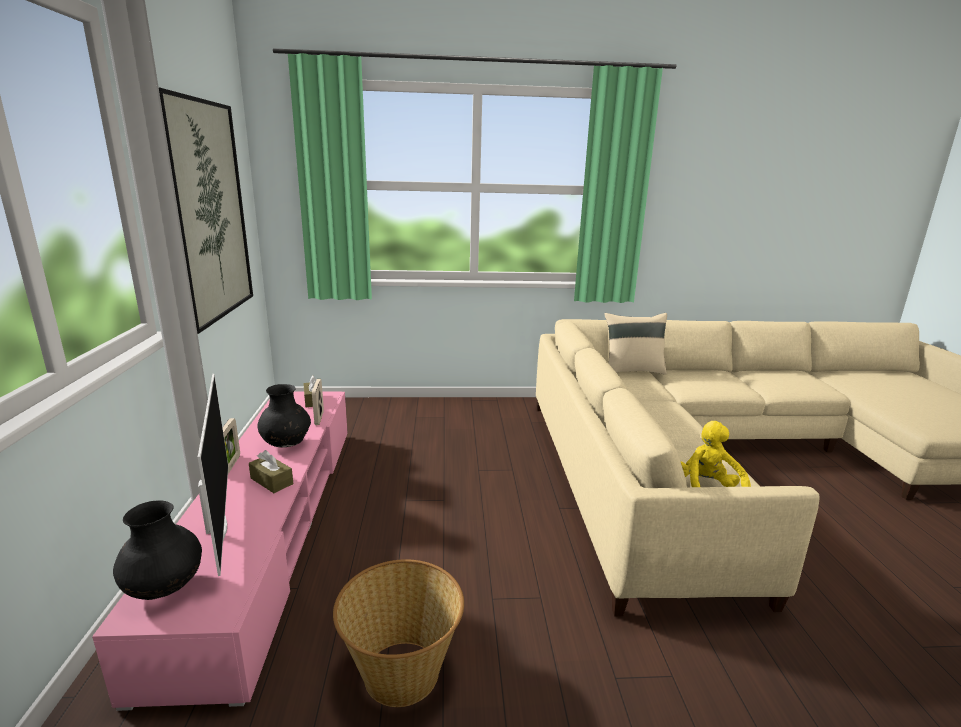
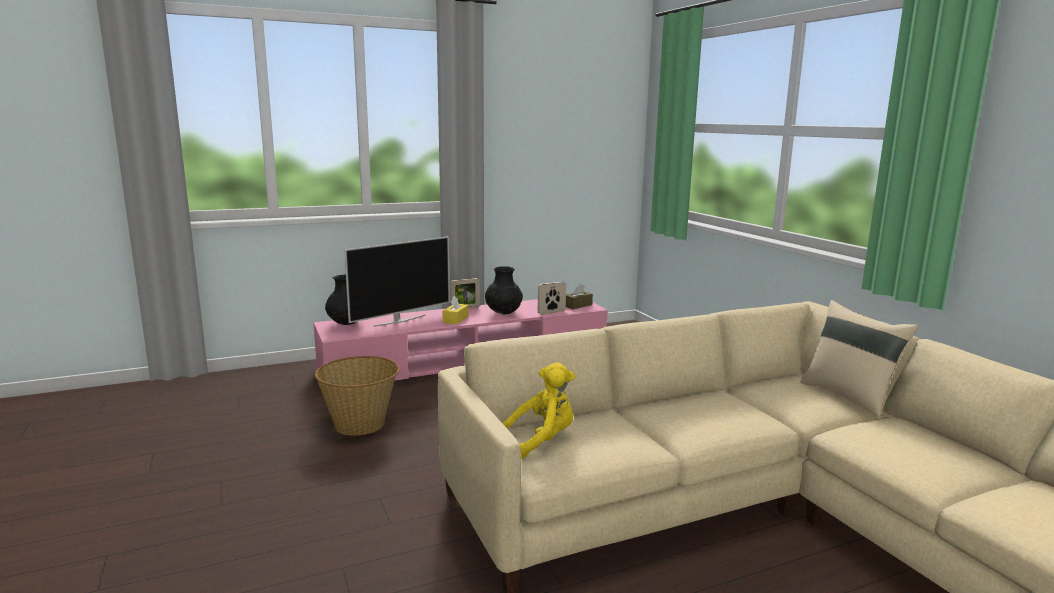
camera: 70 degrees right, 5 degrees down
(208, 212) = (552, 143): picture -> none
(271, 481) = (455, 319): brown tissue box -> yellow tissue box

